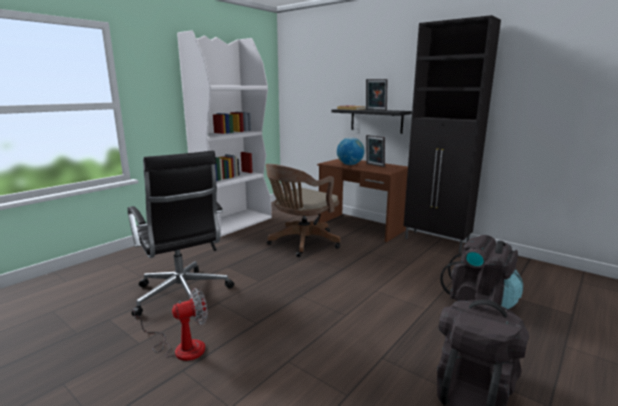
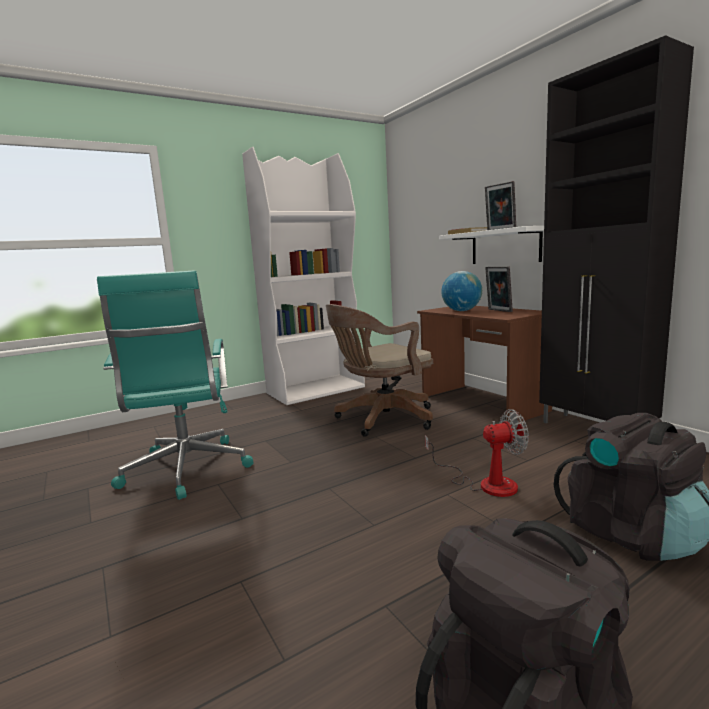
camera: 20 degrees right, 5 degrees down
(181, 347) = (128, 536): fan -> fan (485, 483)
(183, 296) = (186, 470): black office chair -> turquoise office chair
(376, 120) = (505, 246): black shelf -> white shelf

